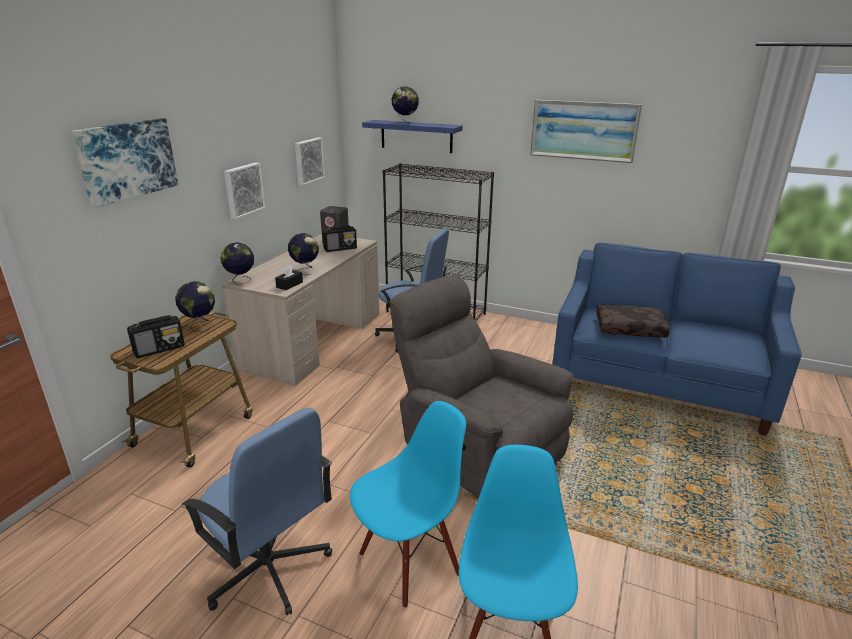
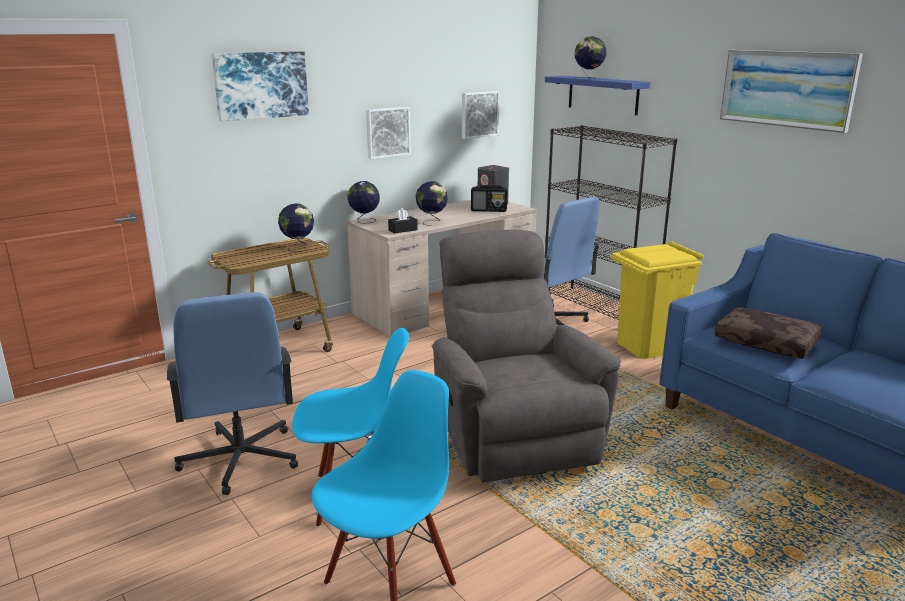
camera: 30 degrees right, 5 degrees down
(160, 349) = (249, 257): radio -> none
(500, 340) = (648, 346): none -> yellow trash can

